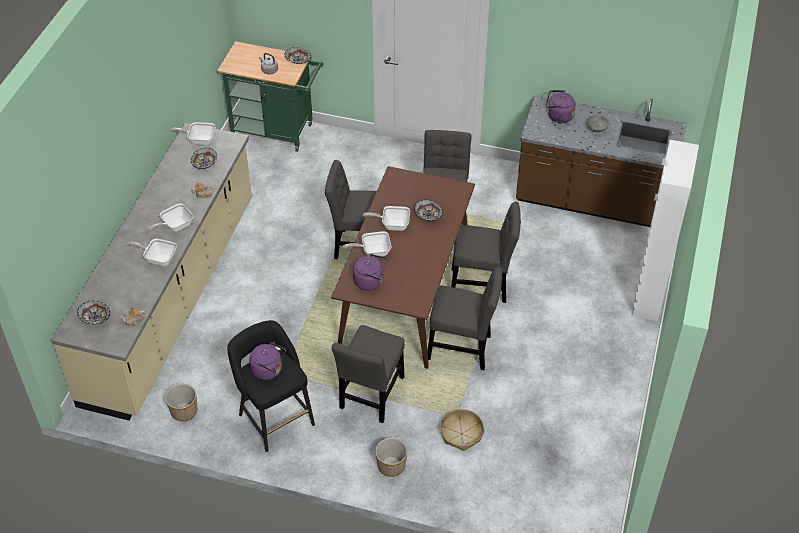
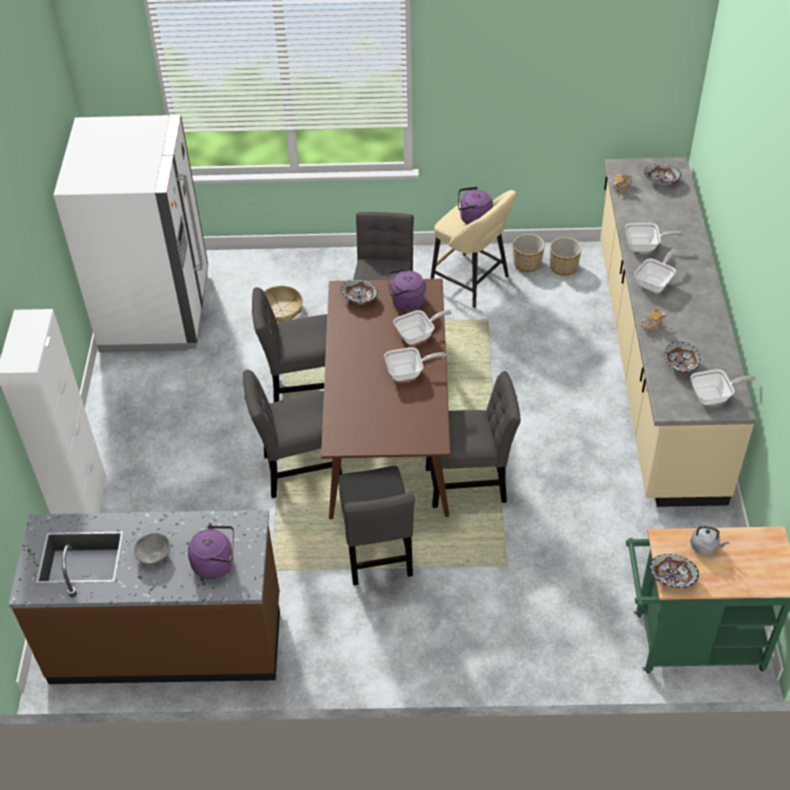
camera: 165 degrees right, 0 degrees up
(274, 417) = (473, 282): black stool -> beige stool
(391, 465) = (341, 270): planter -> planter (527, 264)
(428, 216) = (368, 395): bowl -> bowl (359, 299)
(580, 464) = (156, 311): none -> white fridge

